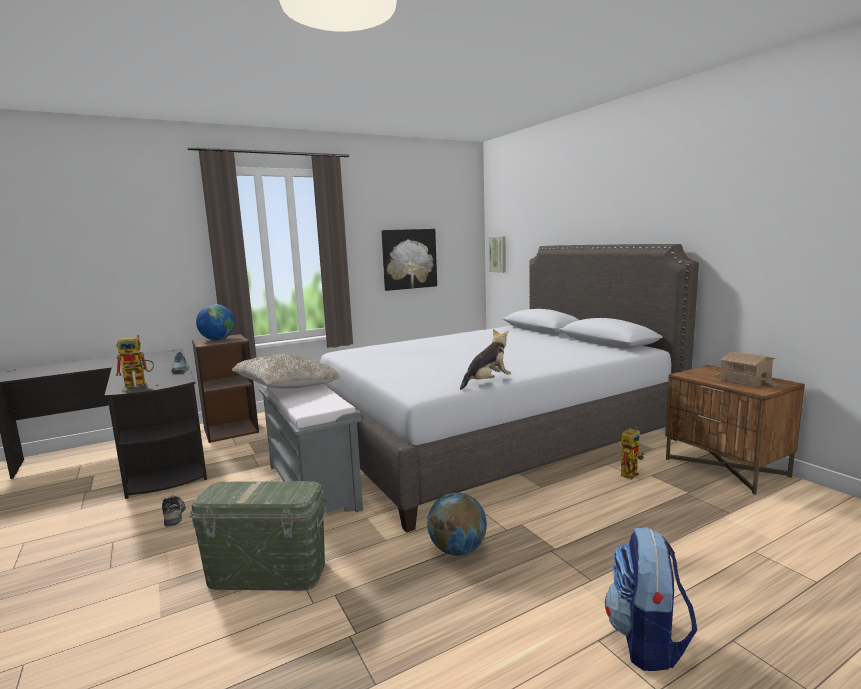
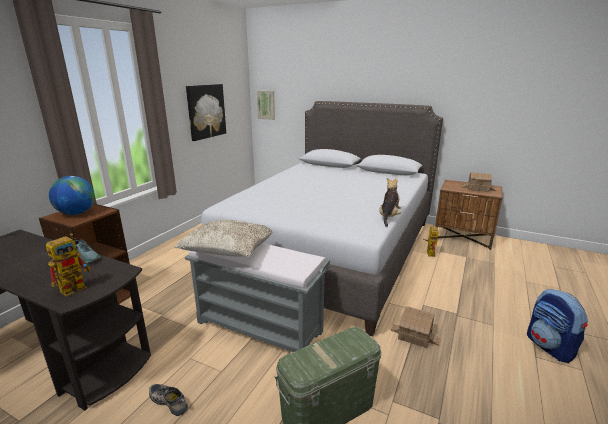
camera: 35 degrees left, 10 degrees up
(457, 550) = (415, 335): globe -> toy house

